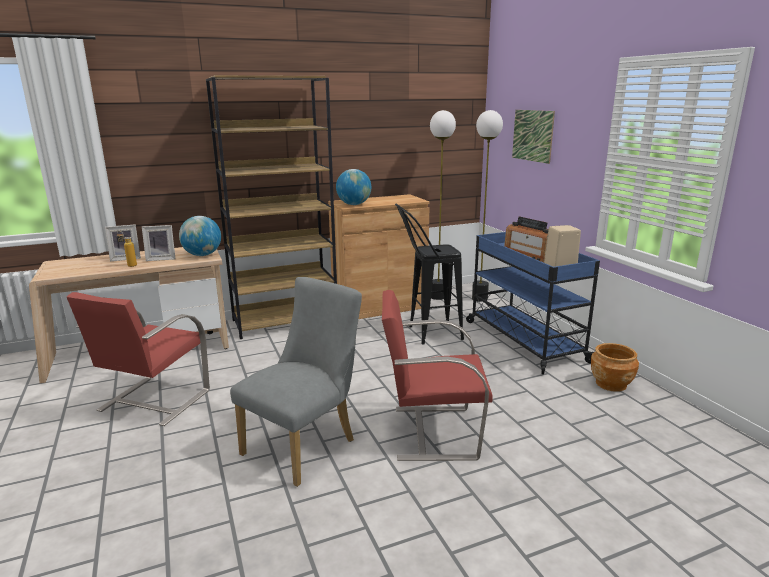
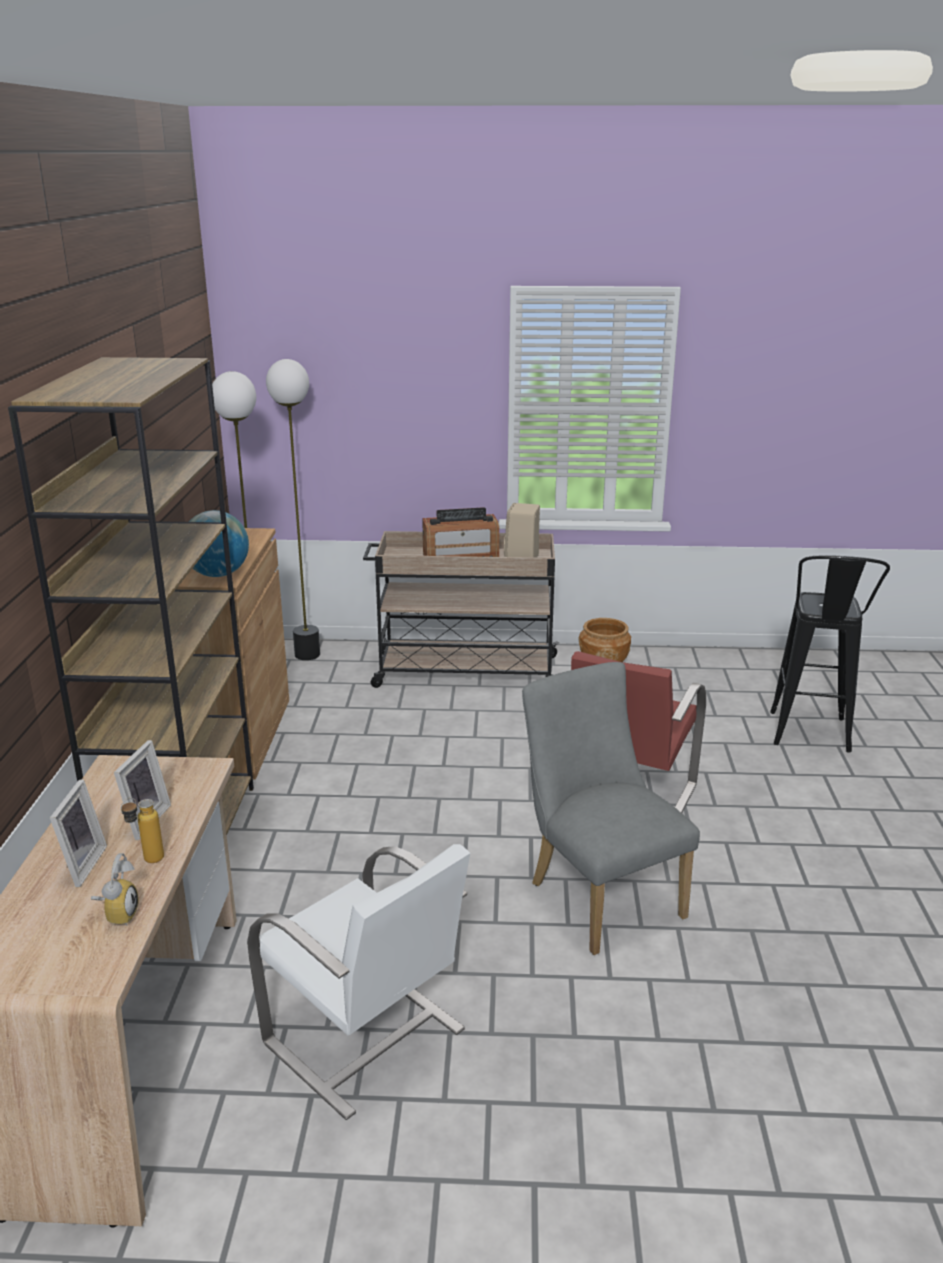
camera: 65 degrees left, 5 degrees up
(90, 269) = (118, 915): none -> alarm clock
(153, 401) = (366, 1039): red chair -> white chair
(202, 255) = (177, 773): globe -> none
(426, 334) = (378, 727): black stool -> black stool (810, 739)
(523, 340) = (464, 672): blue cart -> beige cart
(532, 135) = (353, 389): picture -> none

